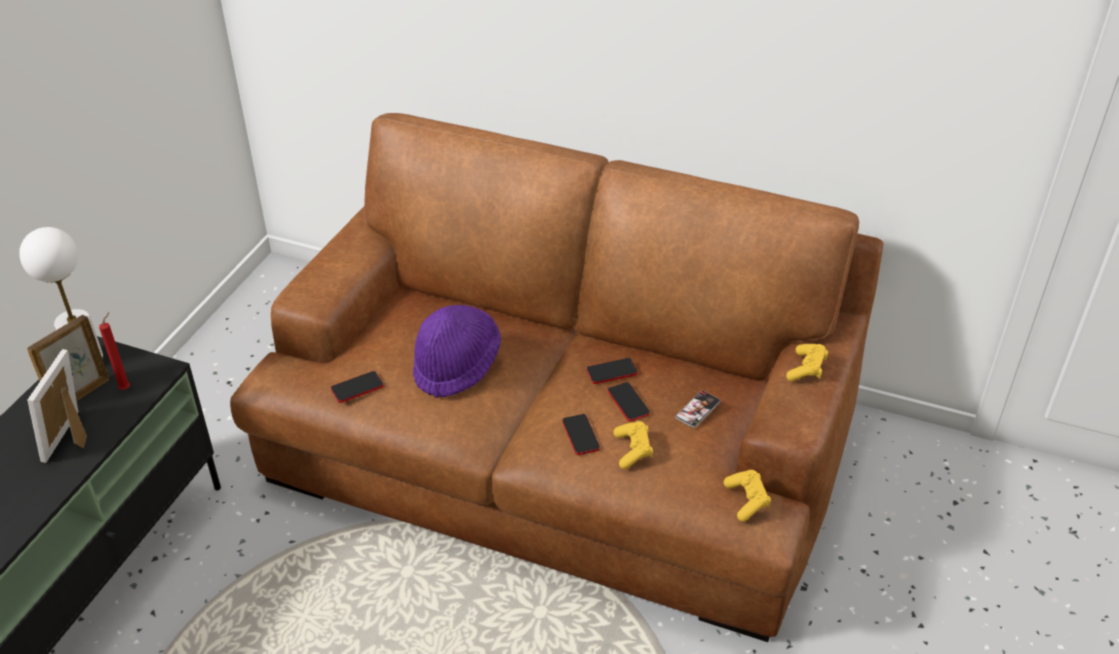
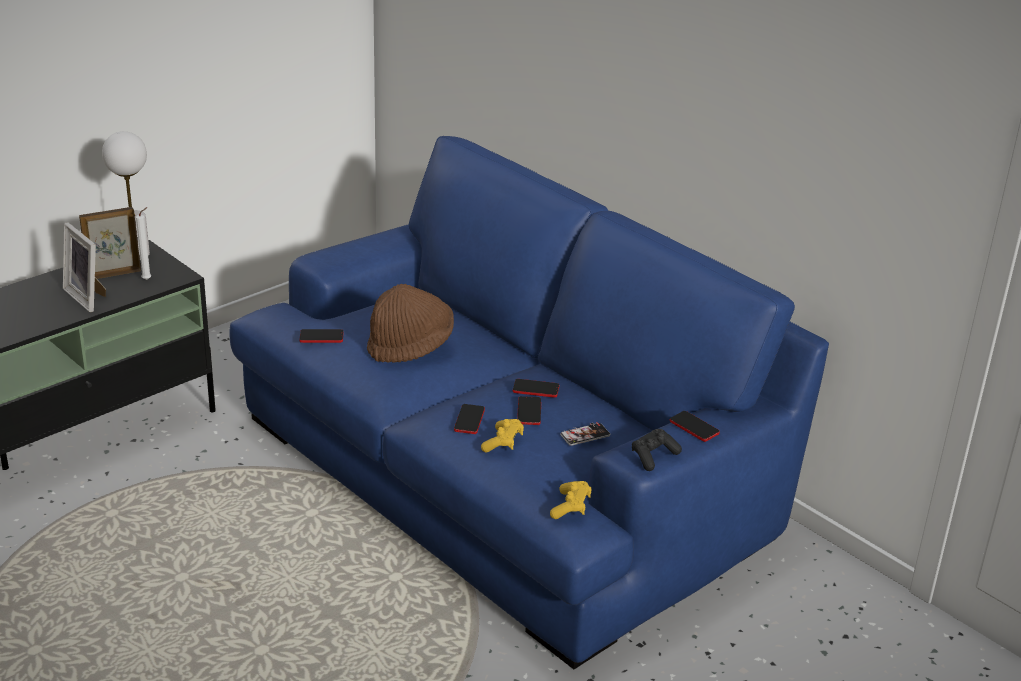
camera: 25 degrees right, 10 degrees down
(73, 438) = (88, 297): picture frame -> picture frame turned 75 degrees counterclockwise
(126, 388) = (148, 279): red candle -> white candle
(456, 366) = (410, 346): purple hat -> brown hat
(560, 447) = (506, 473): brown sofa -> blue sofa
(803, 420) = (653, 456): none -> black game controller
(806, 369) = (694, 427): yellow game controller -> phone

